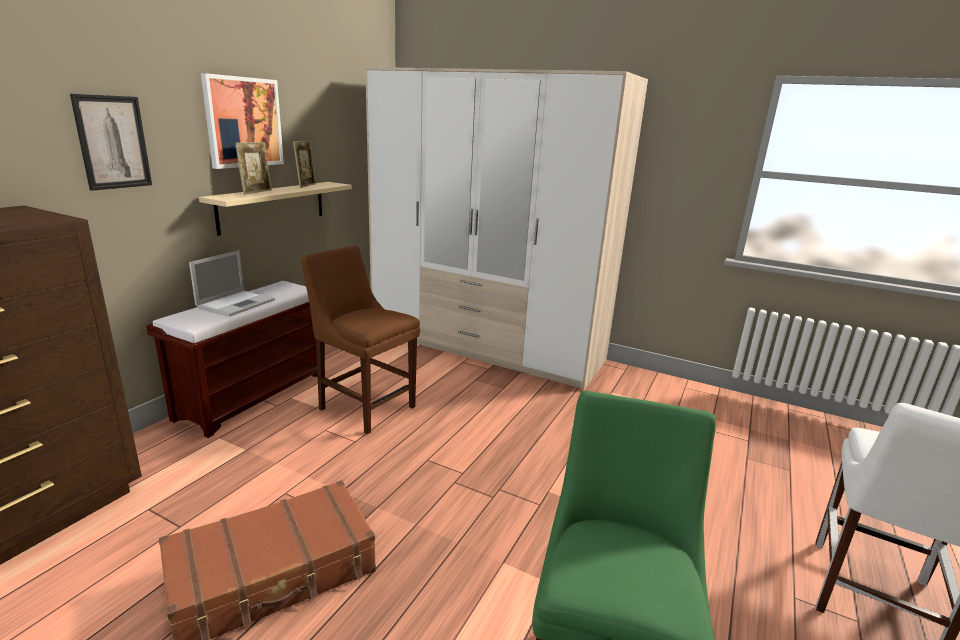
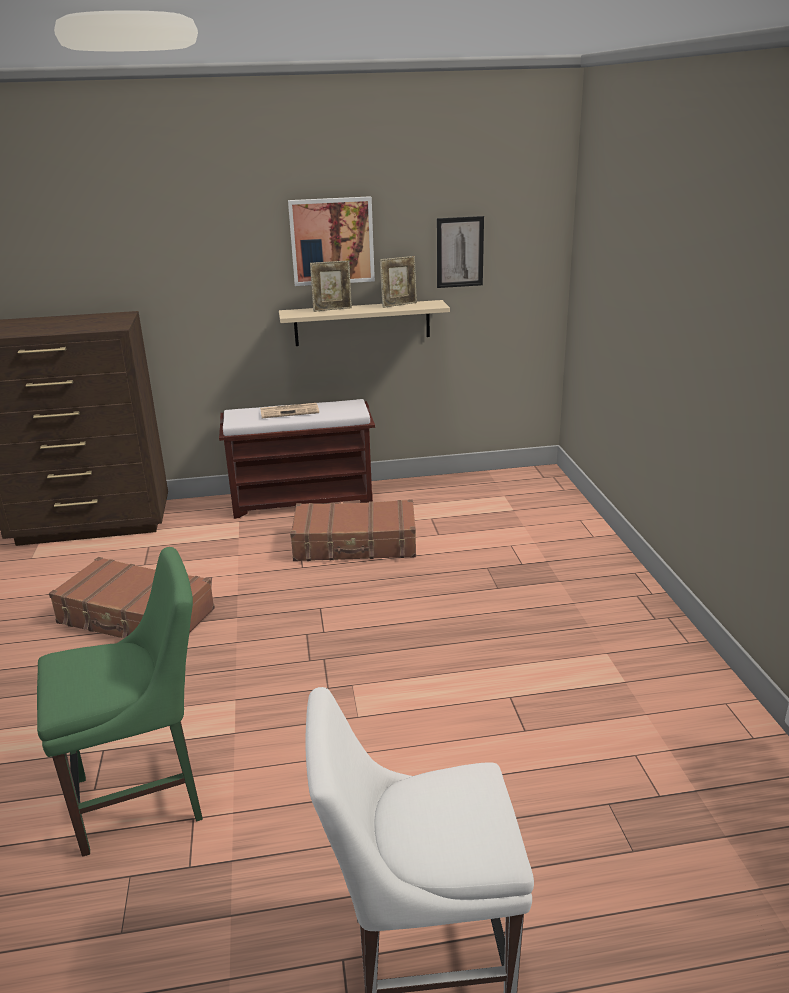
camera: 55 degrees right, 5 degrees up
(113, 142) = (205, 264): picture -> picture (460, 252)
(237, 303) = (290, 411): laptop -> newspaper
(364, 406) = (355, 544): brown chair -> brown suitcase
(485, 347) = (566, 540): wardrobe -> none

